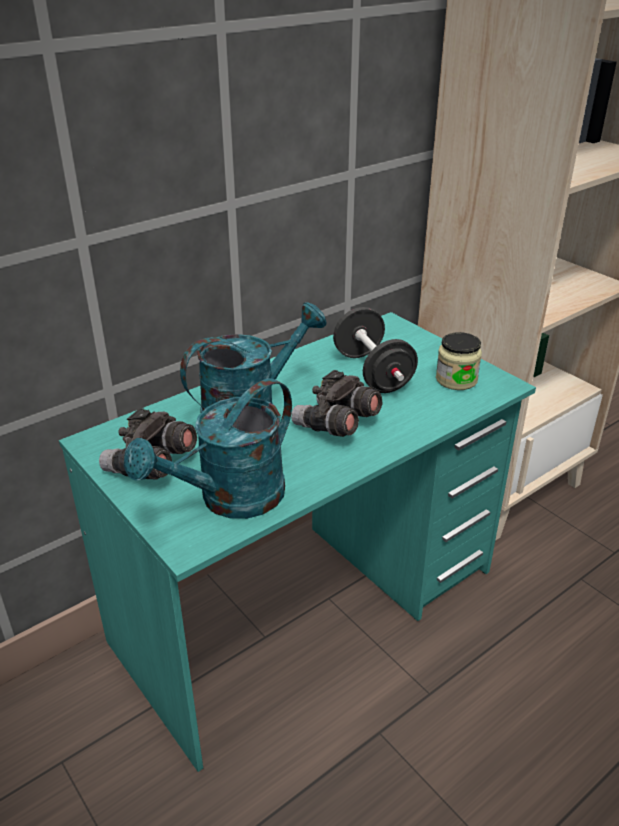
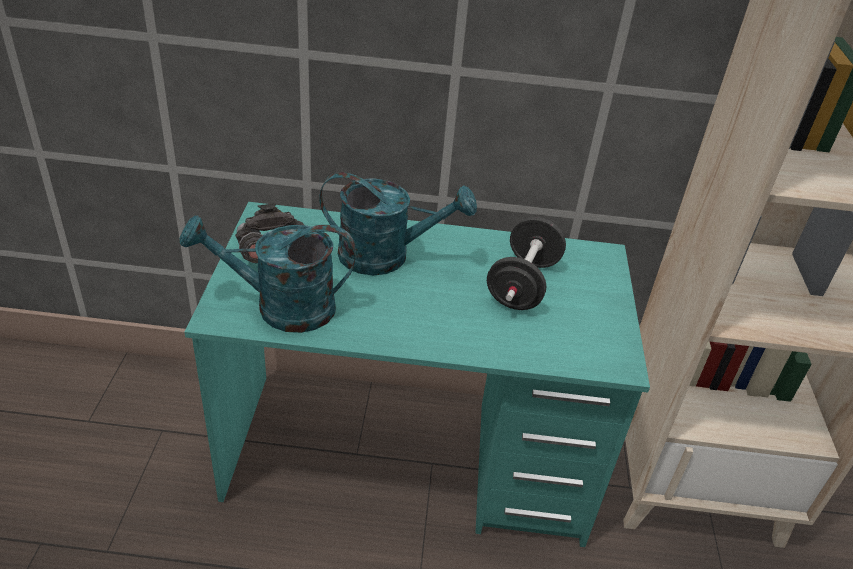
camera: 40 degrees right, 5 degrees up
(336, 425) = (428, 306): grey binoculars -> none
(456, 379) = (584, 334): jar -> none

